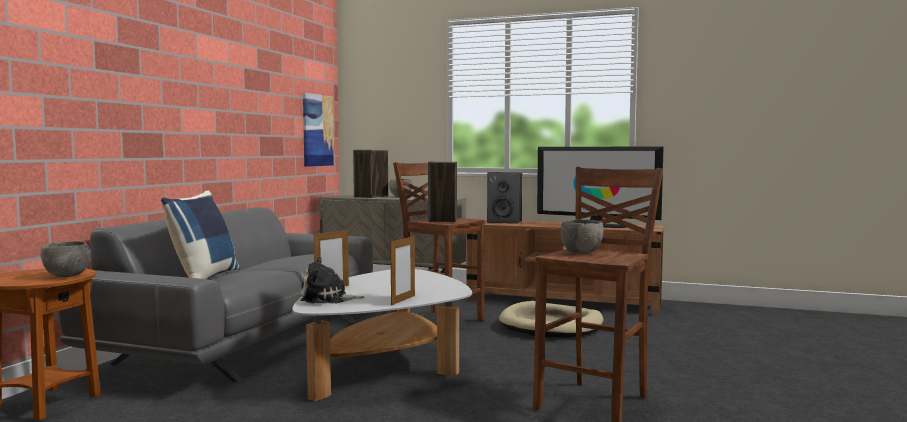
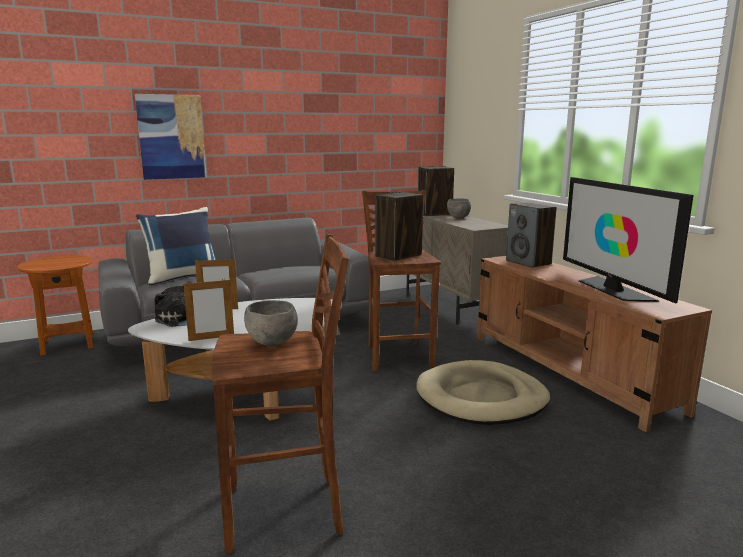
camera: 45 degrees right, 10 degrees up
(66, 276) = (59, 266): grey bowl -> none
(317, 130) = (407, 144): picture -> picture (171, 137)

